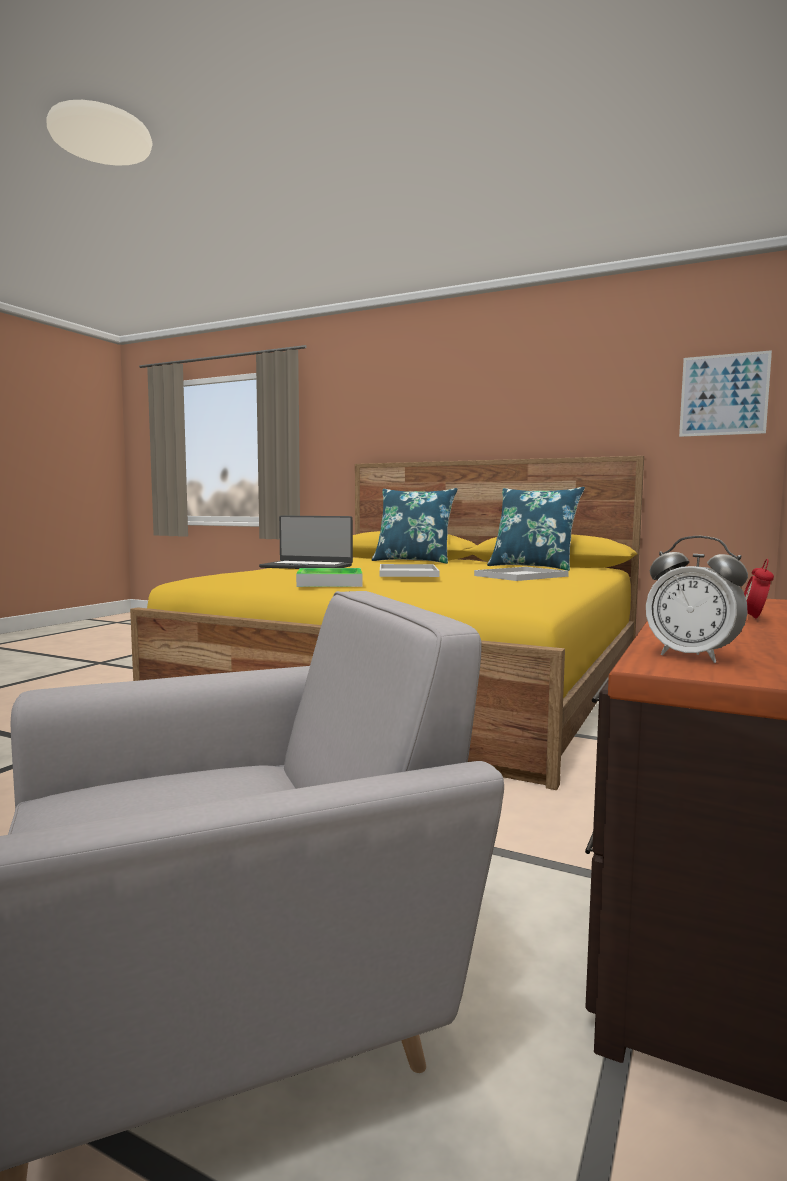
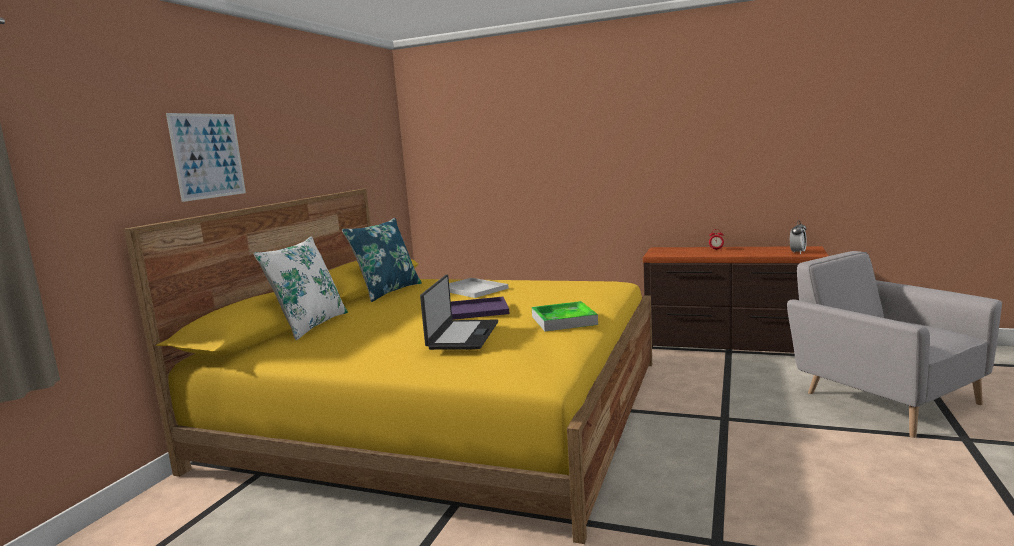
camera: 95 degrees left, 5 degrees up
(409, 573) = (474, 310): white tray -> purple tray
(413, 561) = (310, 325): blue pillow -> white pillow
(724, 395) = (383, 142): picture -> picture (208, 156)

